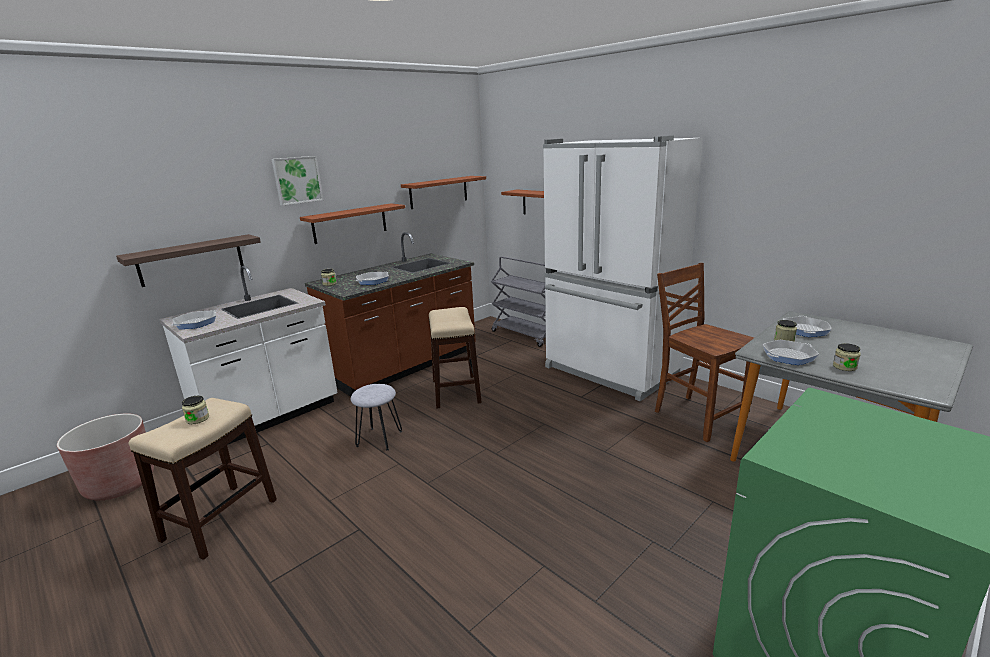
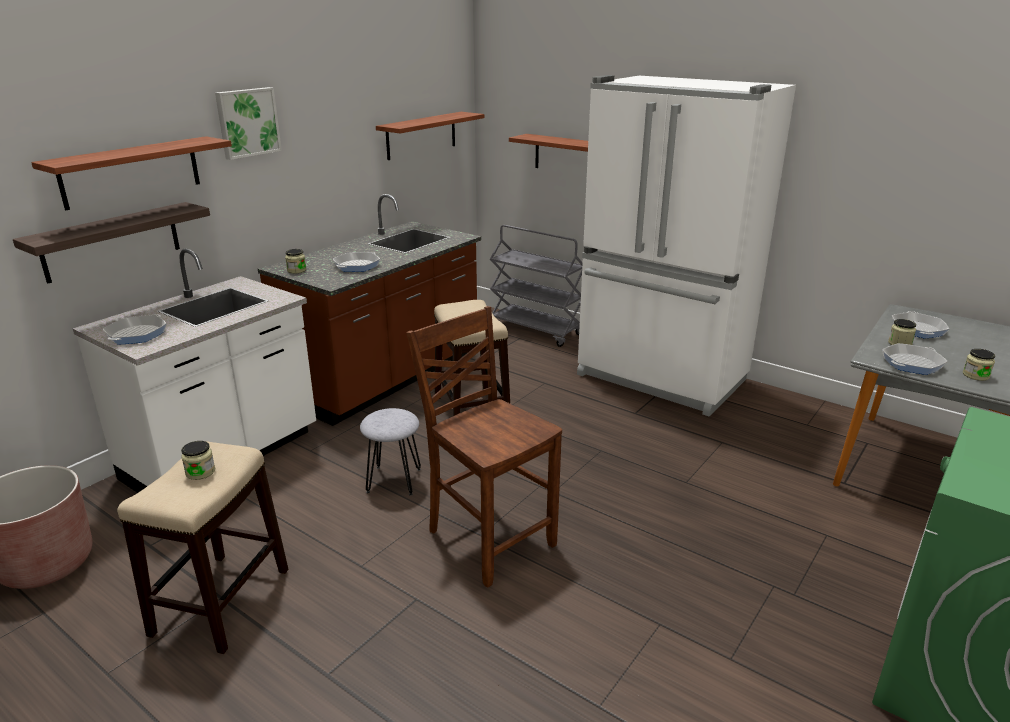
camera: 10 degrees left, 5 degrees up
(350, 223) = (312, 182): shelf -> shelf (131, 172)
(696, 416) = (780, 433): brown chair -> brown chair (489, 538)

